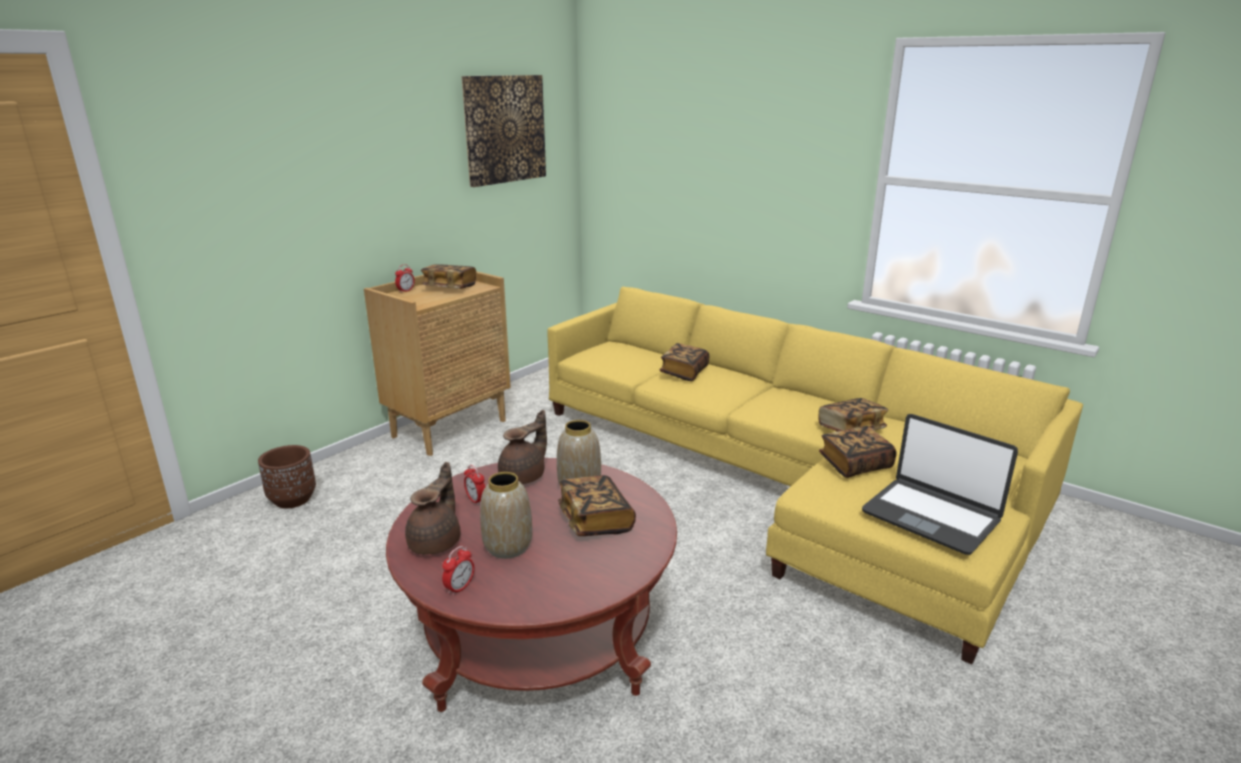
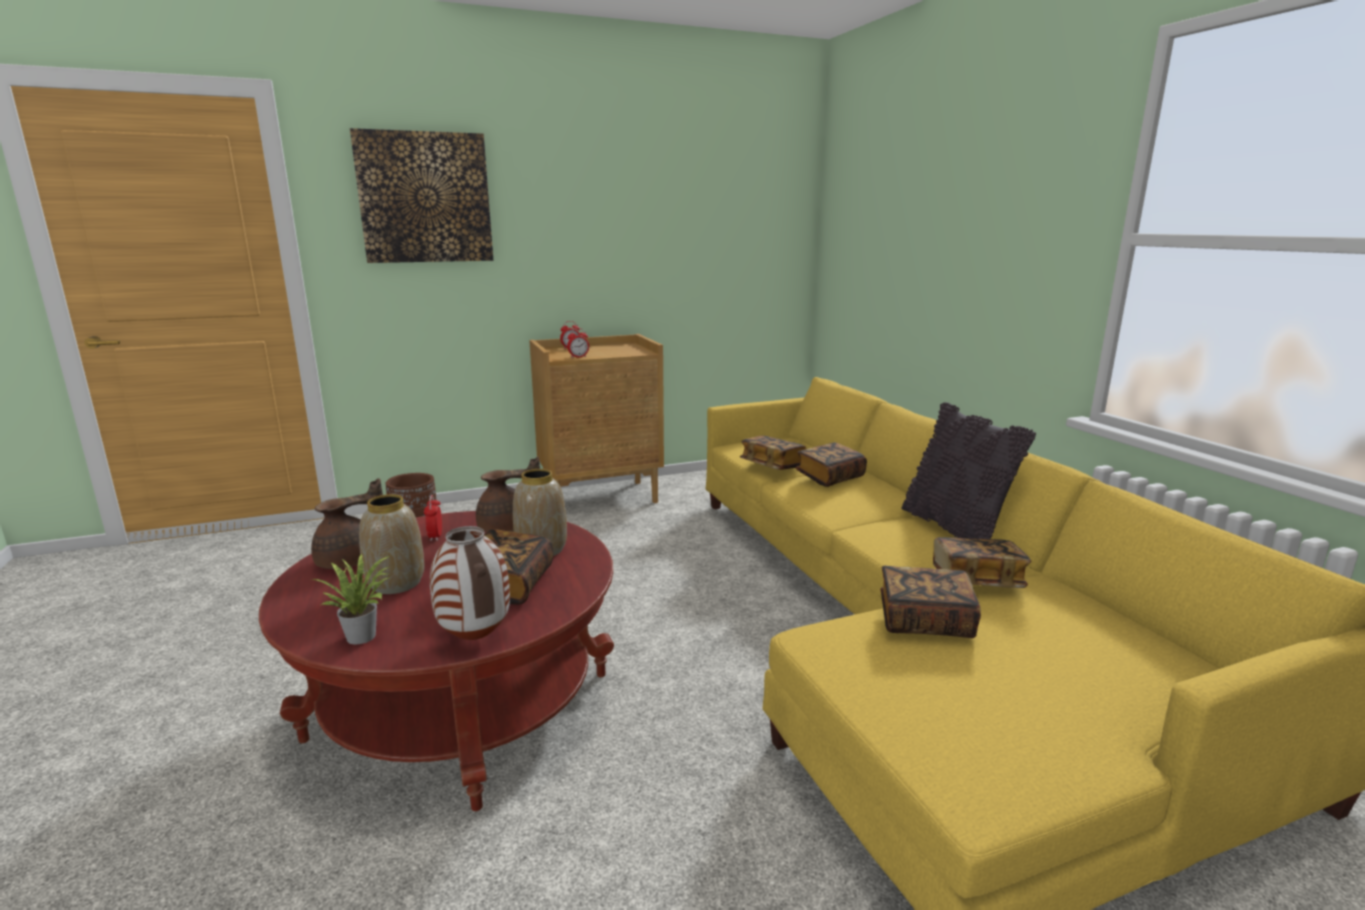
camera: 30 degrees right, 5 degrees down
(449, 288) = (612, 350): book -> book (772, 465)
(460, 588) = (303, 605): alarm clock -> alarm clock (578, 357)
(504, 129) = (716, 197): picture -> picture (425, 198)
(547, 591) = (363, 635): none -> potted plant
(634, 565) = (476, 639): none -> vase
(800, 394) = (954, 528): none -> black pillow
(931, 516) = (963, 719): laptop -> none

